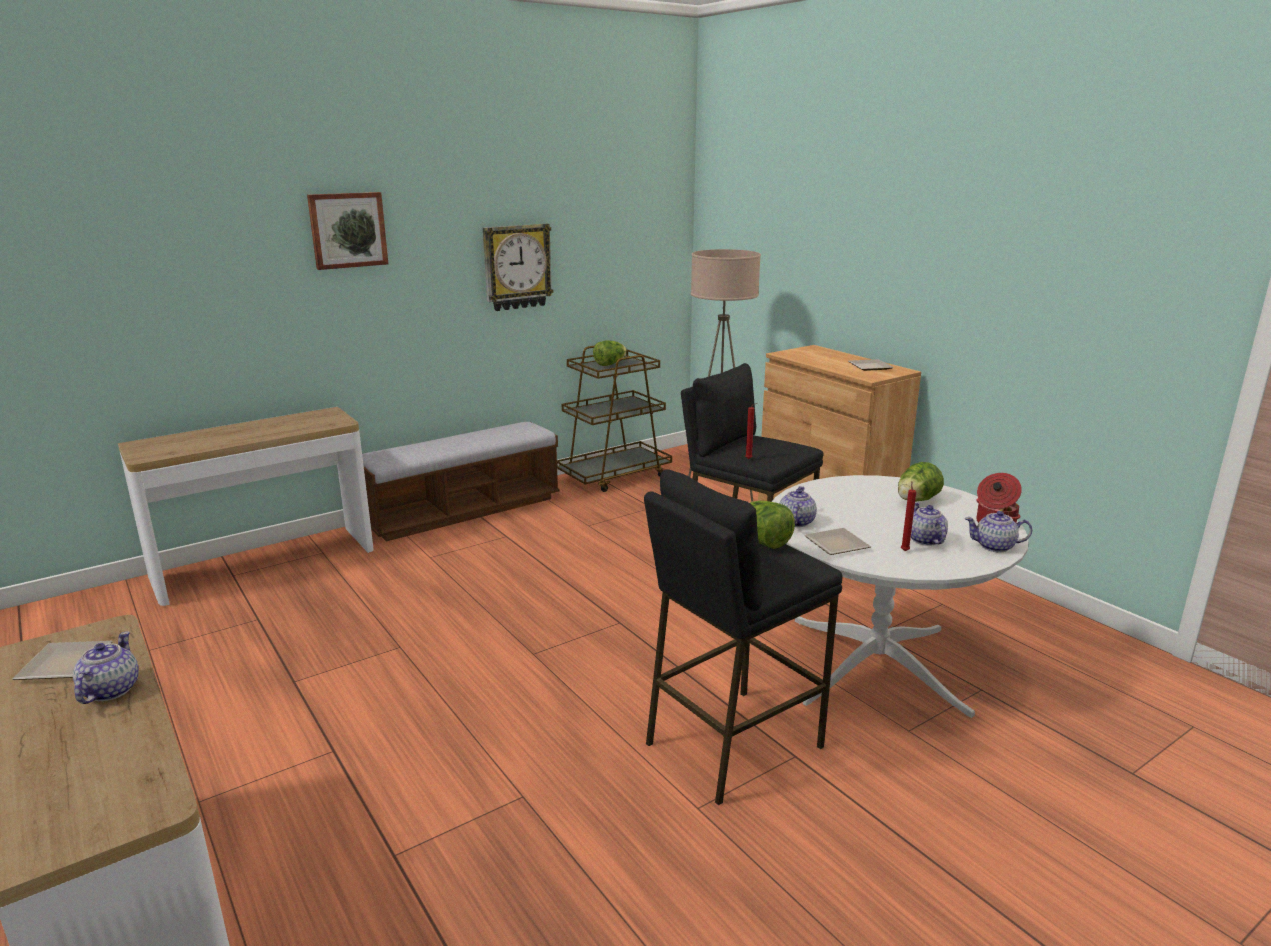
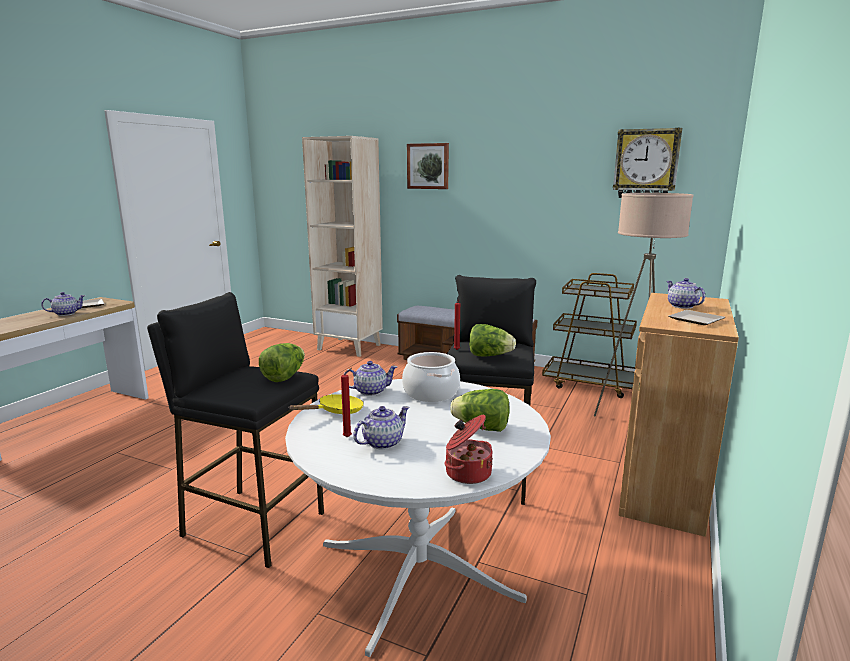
camera: 60 degrees right, 5 degrees down
(265, 564) = (350, 347): console table -> beige bookcase
(517, 267) = (540, 201): wall clock -> wall clock (646, 164)
(610, 364) = (600, 289): lettuce -> lettuce (489, 356)
(822, 500) = (430, 393): none -> cooking pot
(839, 545) = (336, 411): plate -> yellow frying pan
(995, 547) = (399, 479): teapot -> teapot (682, 306)

